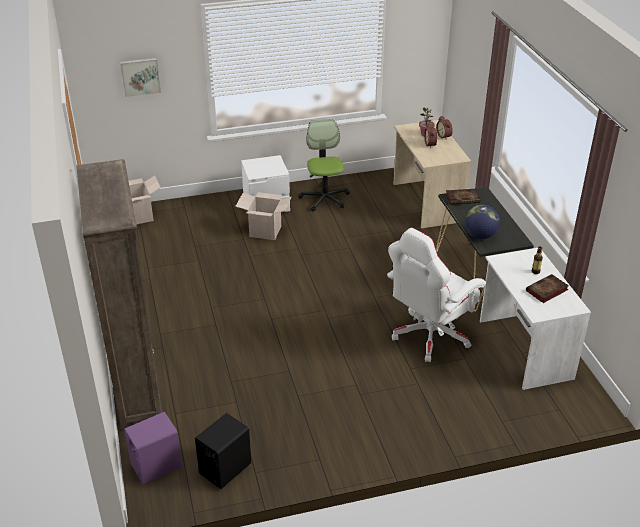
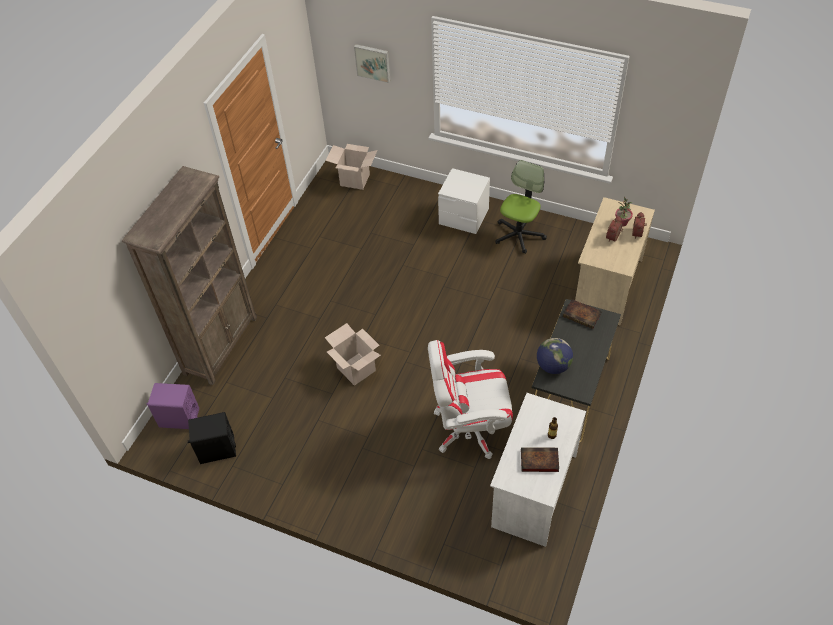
camera: 40 degrees right, 15 degrees up
(265, 231) = (437, 245): cardboard box -> cardboard box (356, 369)

